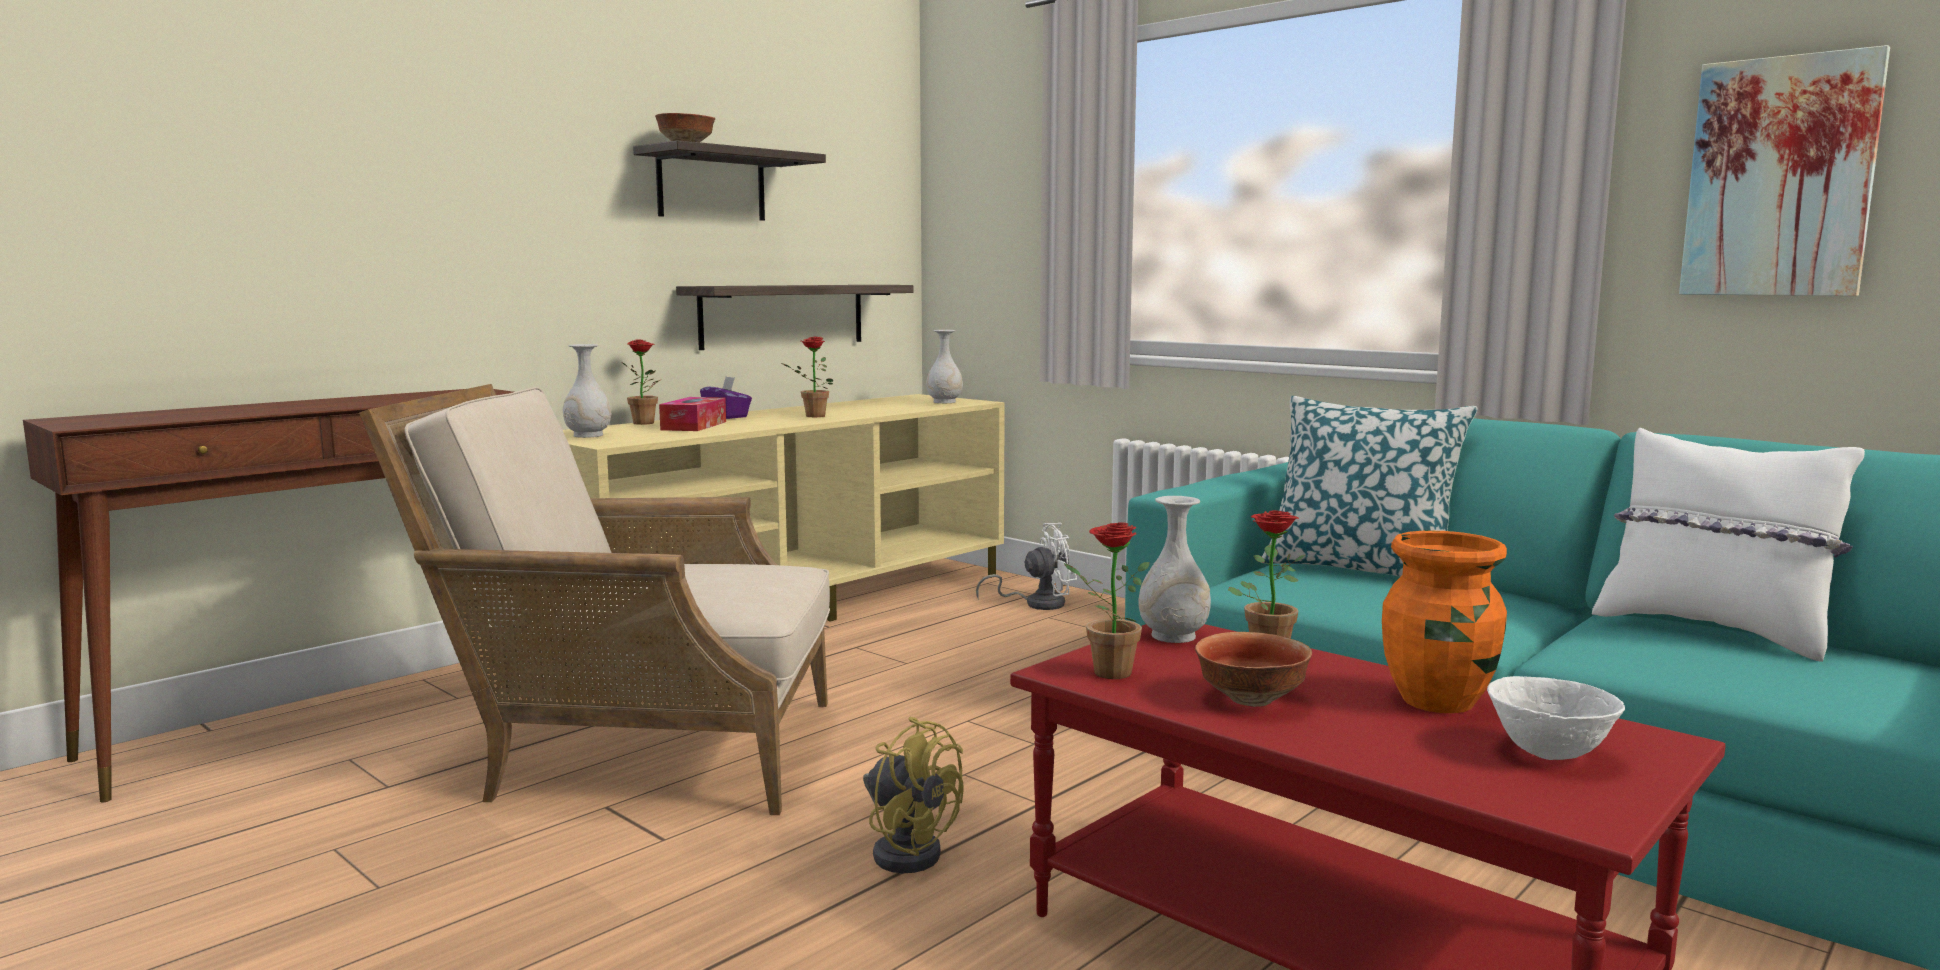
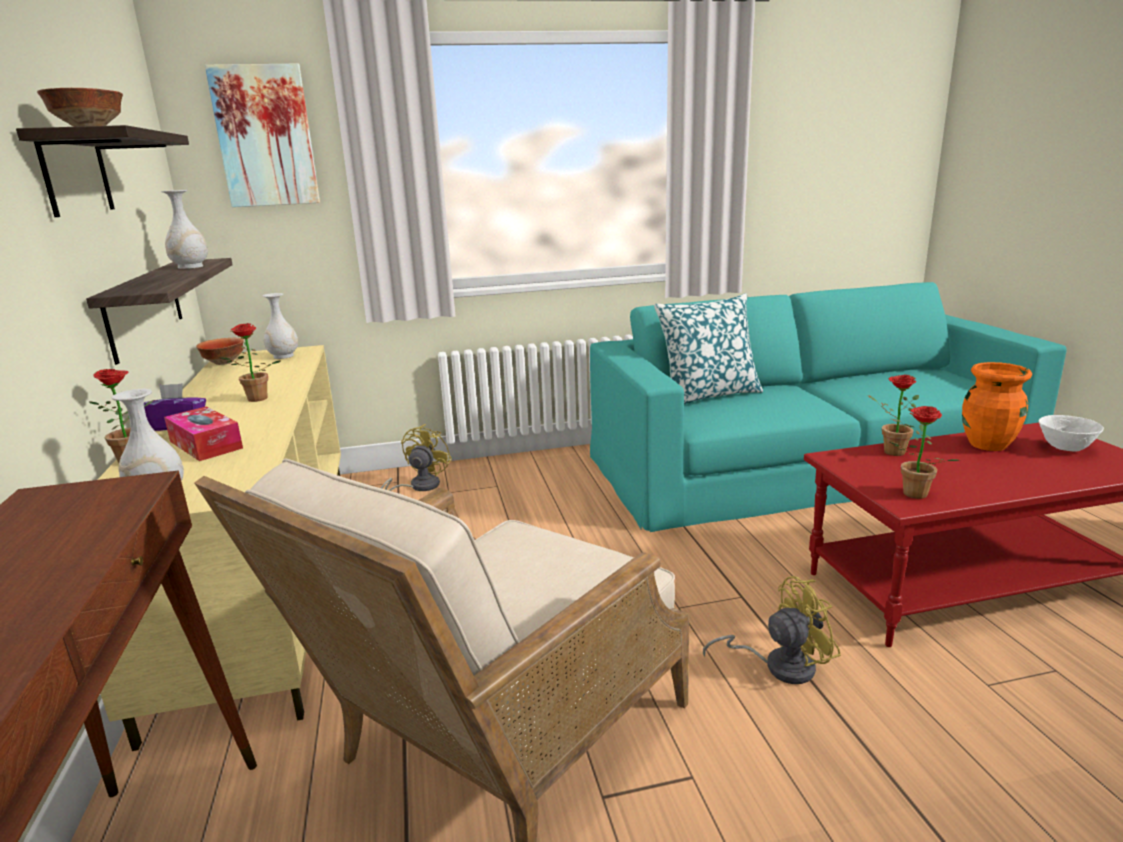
camera: 55 degrees left, 10 degrees up
(1037, 603) = (418, 487): white fan -> yellow fan
(1173, 636) = (851, 463): white vase -> white vase (191, 267)
(1252, 700) = (976, 477): bowl -> bowl (225, 363)
(1713, 631) = (863, 377): white pillow -> none
(1780, 177) = (800, 162): picture -> picture (265, 137)

